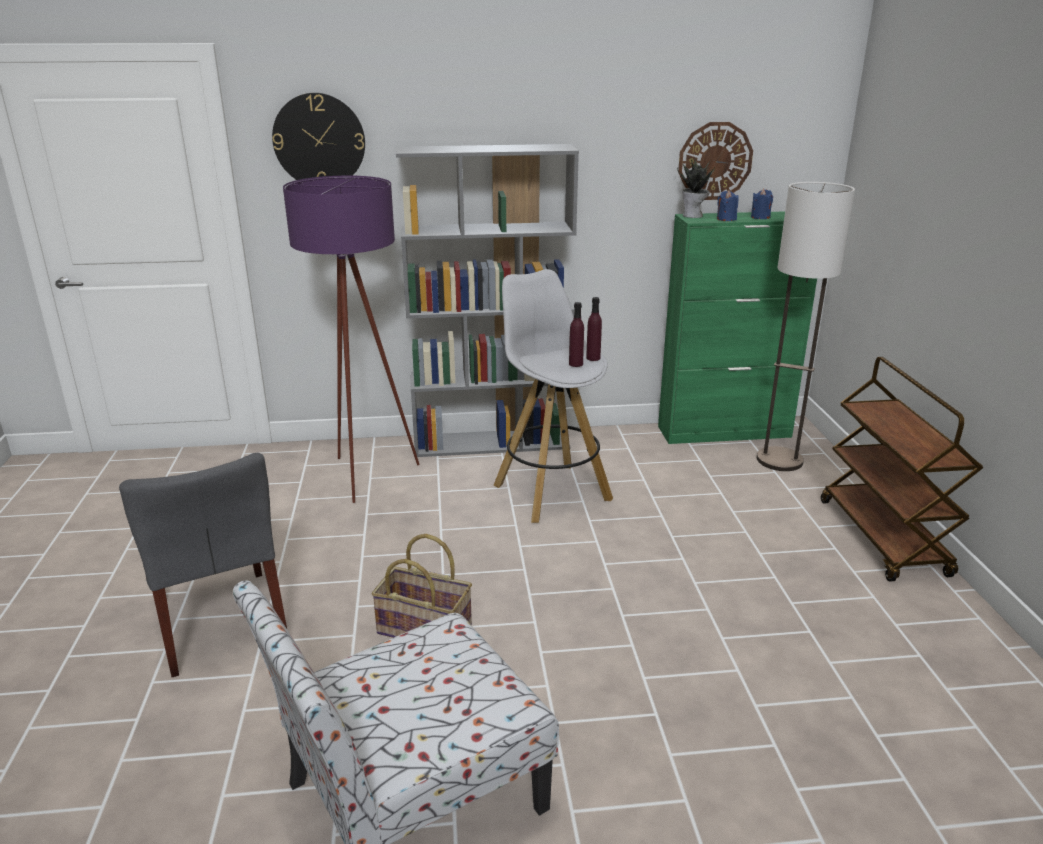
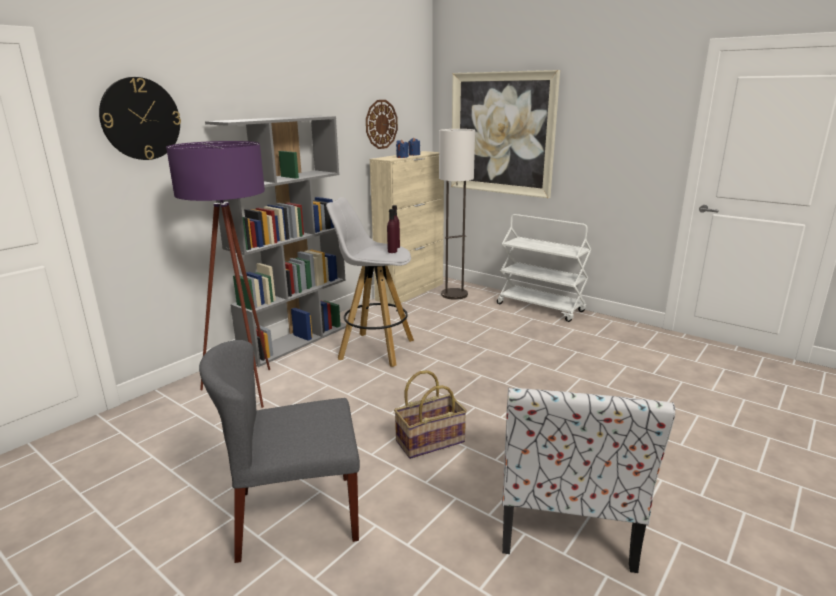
camera: 45 degrees left, 5 degrees down
(221, 621) = (295, 515): grey chair -> grey chair turned 150 degrees clockwise
(693, 216) = (382, 158): potted plant -> none
(725, 432) = (410, 291): green cabinet -> beige cabinet
(883, 538) = (541, 308): brown cart -> white cart
(918, 204) = (501, 133): none -> picture

